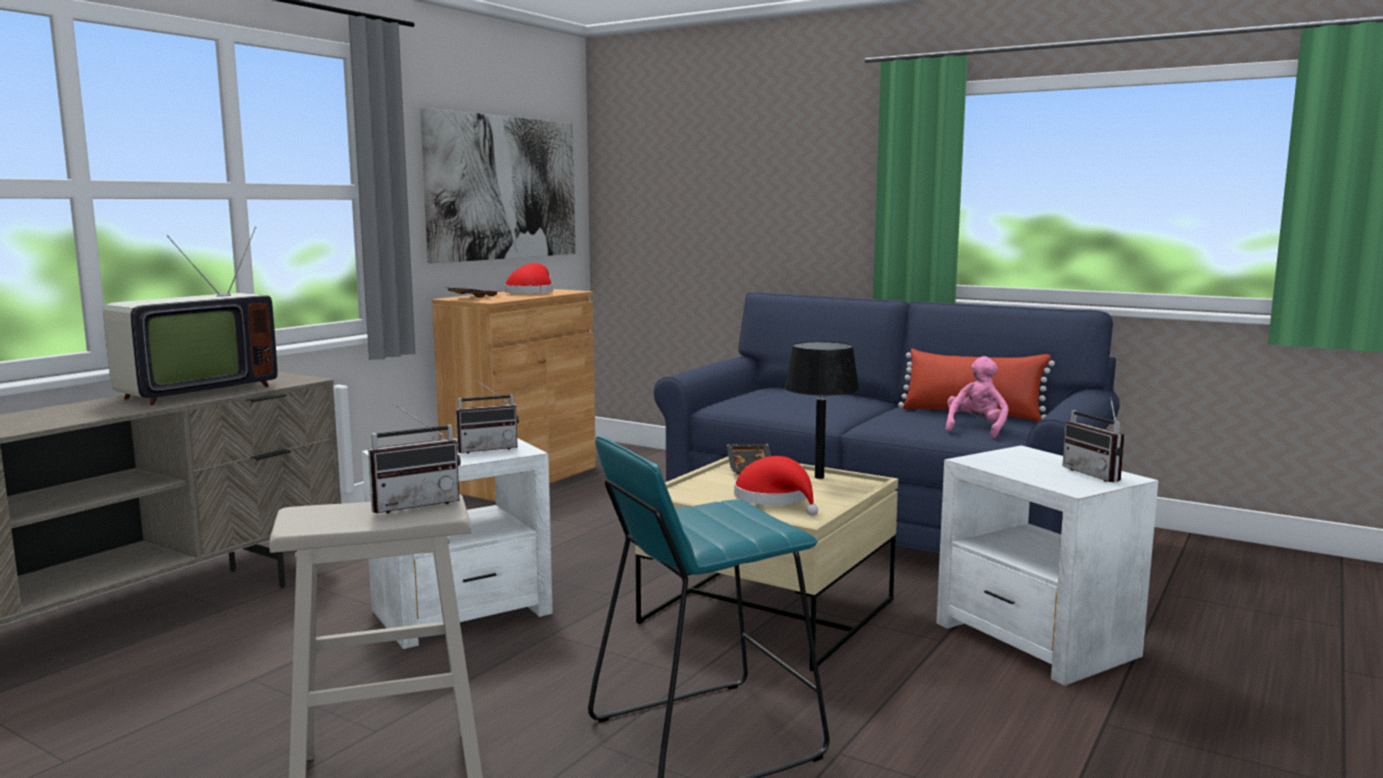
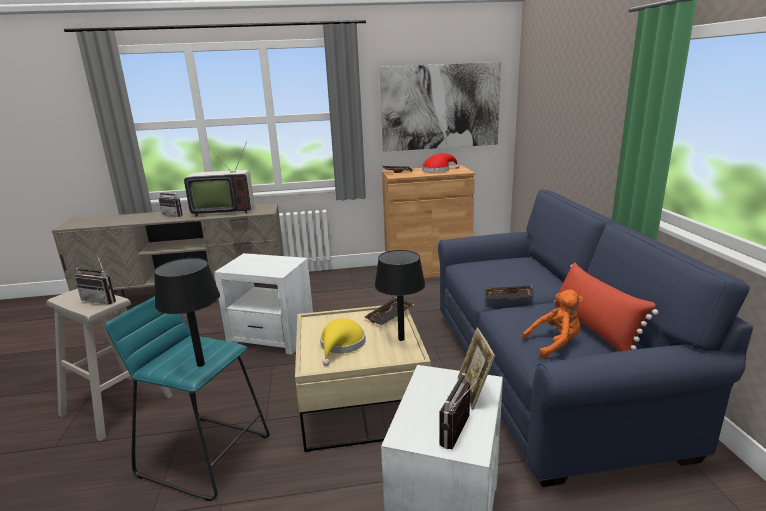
camera: 50 degrees right, 10 degrees up
(487, 449) = (273, 267): radio -> radio (175, 215)
(761, 520) = (200, 364): none -> black table lamp
(775, 499) = (341, 345): red hat -> yellow hat
(851, 415) = (508, 299): none -> black tray
(976, 429) = (555, 344): pink plush toy -> orange plush toy
(1034, 457) = (474, 392): none -> picture frame

